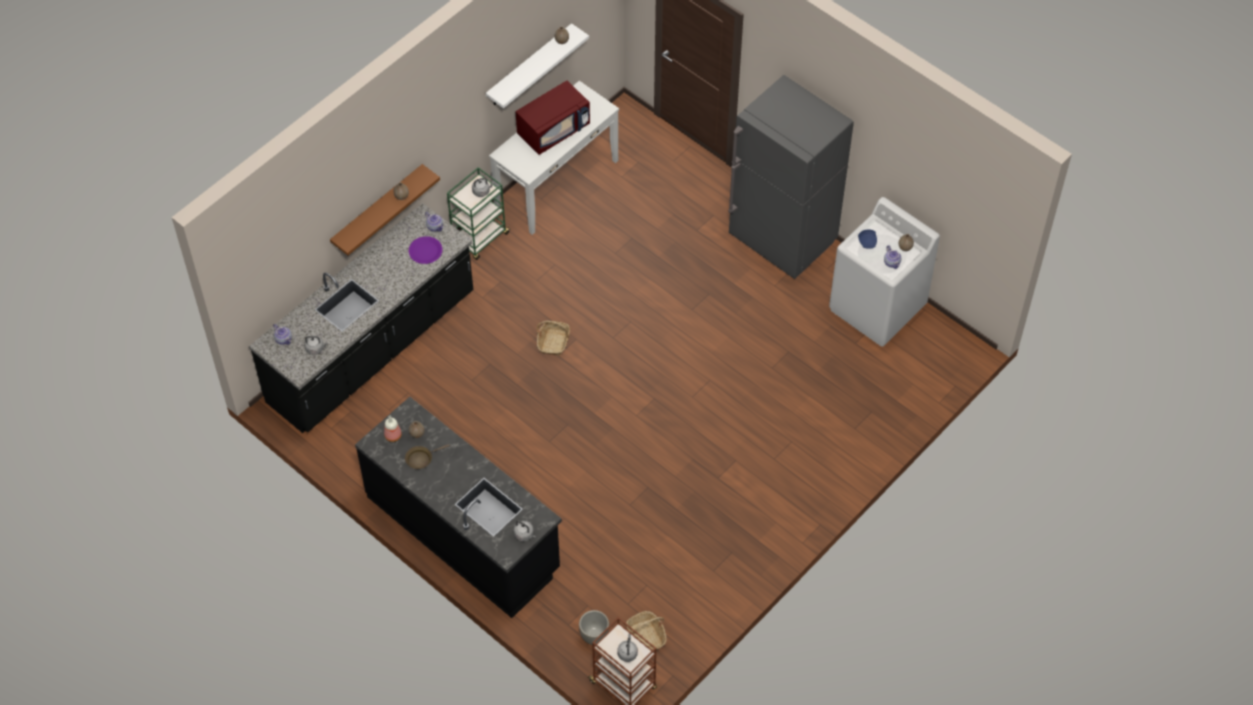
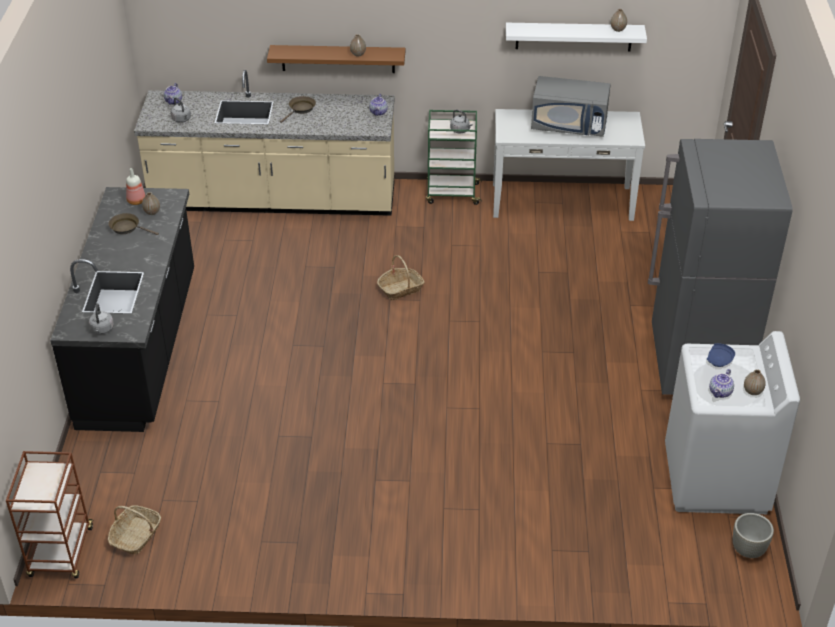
camera: 50 degrees right, 15 degrees down
(372, 349) = (274, 200): black counter -> beige counter
(381, 269) = (301, 109): none -> brown frying pan
(425, 251) = (348, 120): purple plate -> none
(553, 130) = (569, 125): red microwave -> grey microwave
(594, 636) = (102, 497): grey planter -> grey planter (748, 550)
(627, 653) = (40, 490): grey kettle -> none

